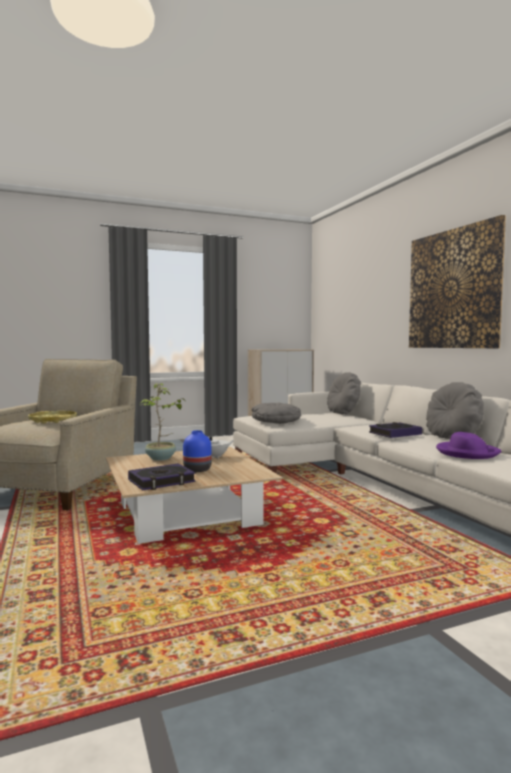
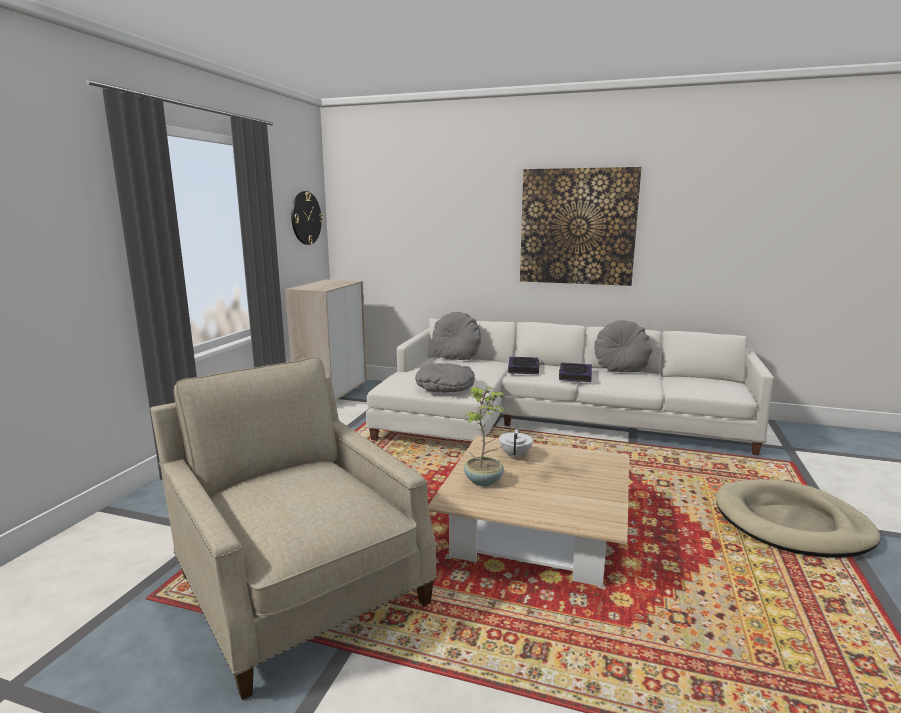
camera: 50 degrees left, 10 degrees up
(53, 420) = (317, 486): yellow tray -> none
(161, 481) = (591, 507): book -> book (523, 369)
(197, 470) = (562, 478): blue vase -> none
(283, 302) = (306, 218): none -> wall clock
(381, 599) = (791, 523): none -> beige dog bed
(466, 453) = (669, 384): purple hat -> none

